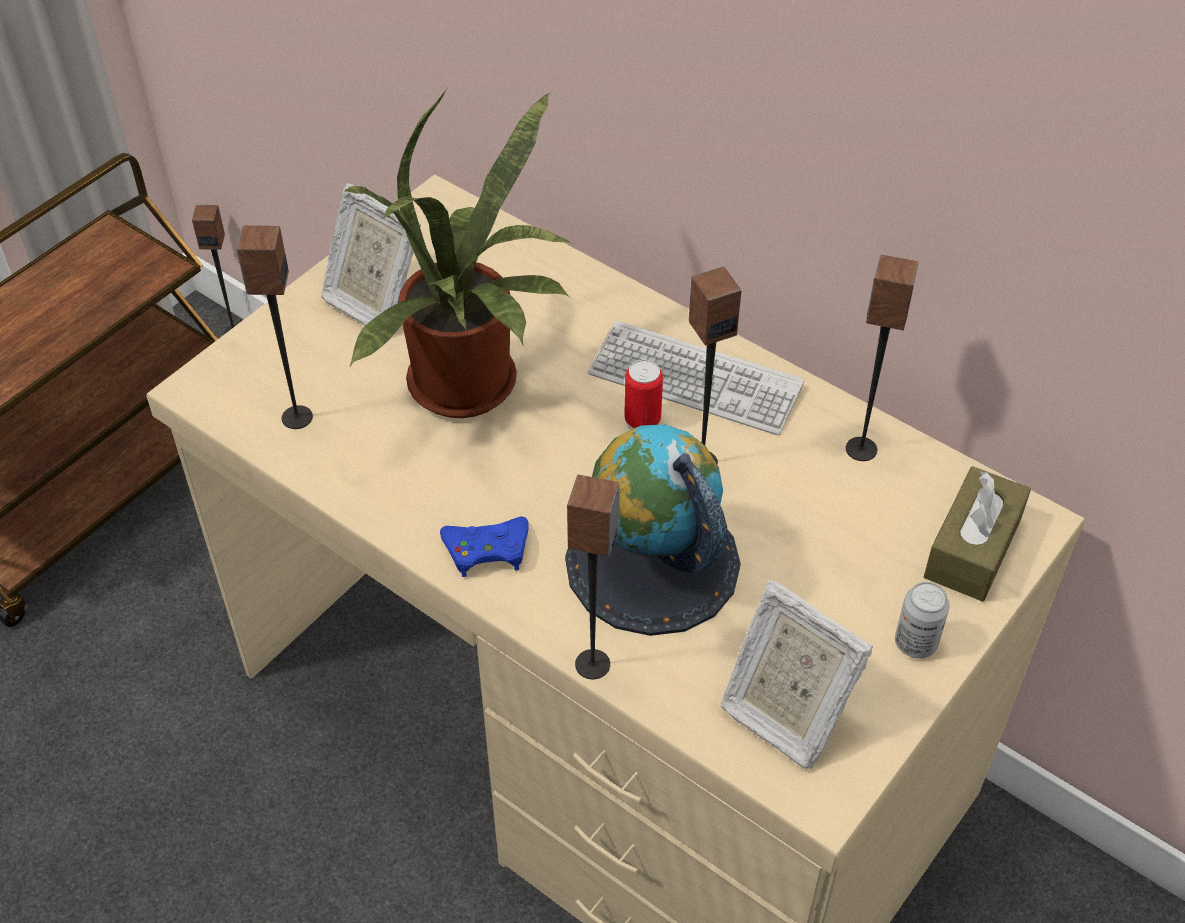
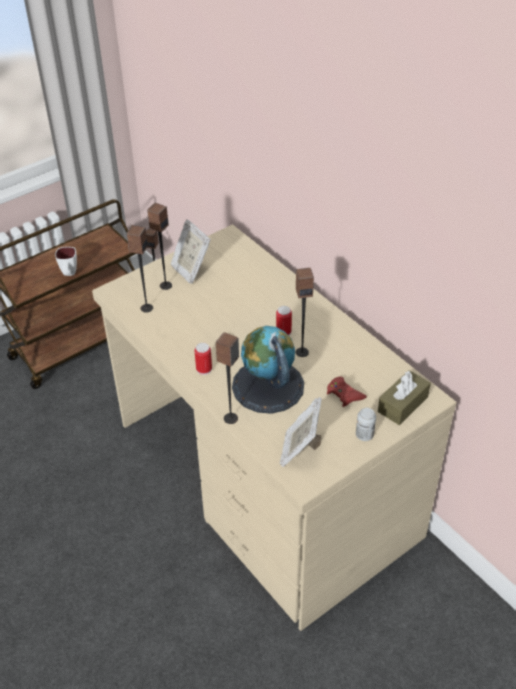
camera: 15 degrees right, 5 degrees down
(50, 351) = (69, 274): none -> white mug
(472, 389) = (219, 309): potted plant -> none
(487, 550) = (204, 369): blue game controller -> can
(695, 380) = (311, 320): keyboard -> none
(783, 713) = (300, 450): picture frame -> picture frame turned 45 degrees clockwise
(834, 549) = (344, 394): none -> red game controller
(860, 449) = (370, 358): speaker -> speaker (165, 285)

